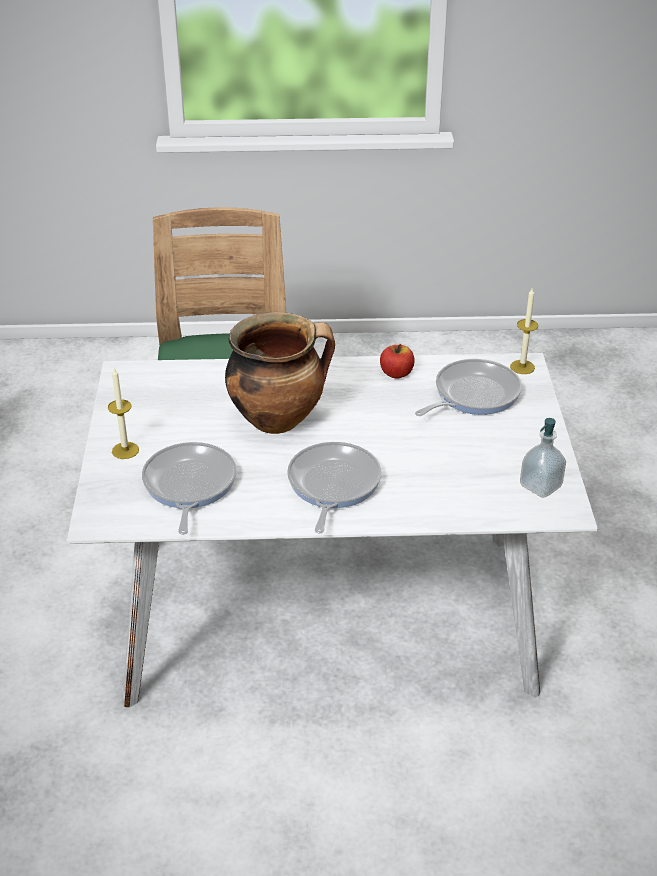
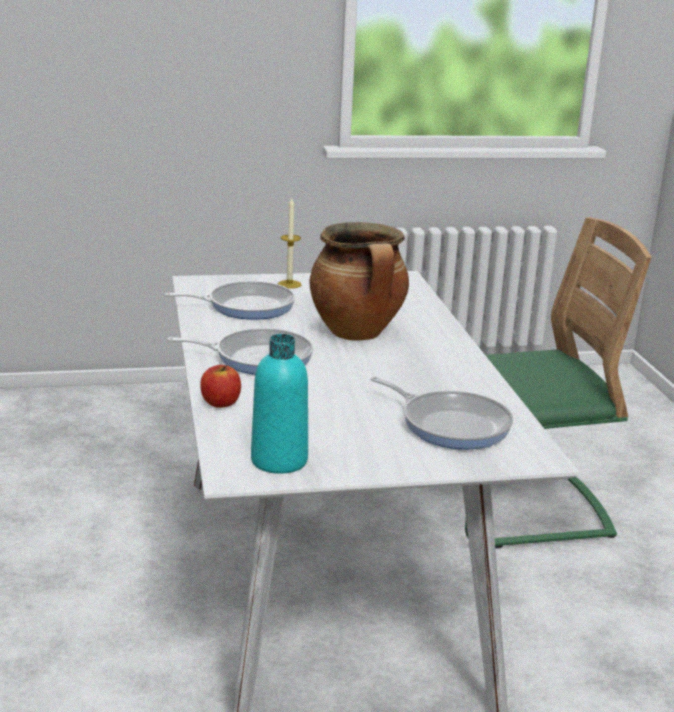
camera: 80 degrees right, 15 degrees down
(396, 373) = (470, 383): apple -> apple (220, 403)
(522, 367) = (532, 456): candle -> none
(540, 486) = (279, 460): soap dispenser -> turquoise bottle

